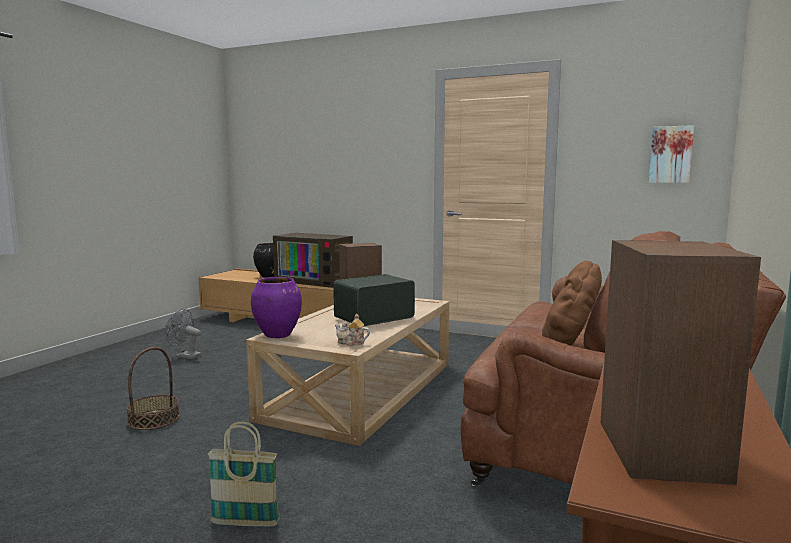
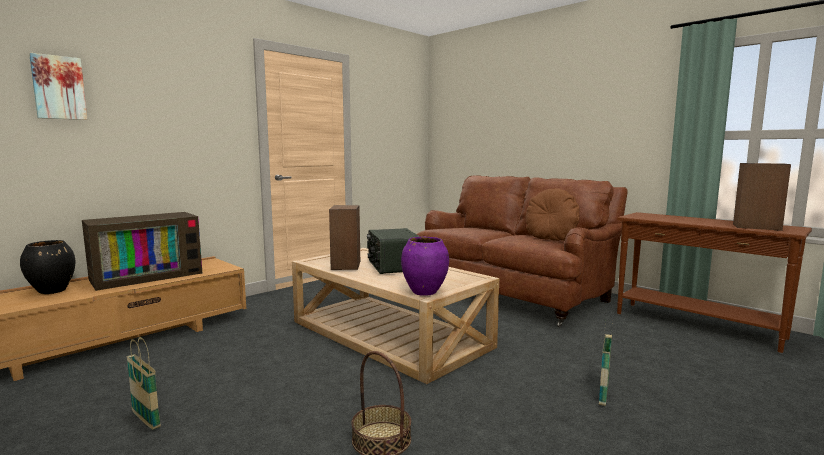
camera: 70 degrees left, 0 degrees up
(184, 356) = (146, 420): grey fan -> basket
(351, 343) = (466, 276): teapot -> none
(670, 154) = (405, 131): picture -> picture (58, 88)

